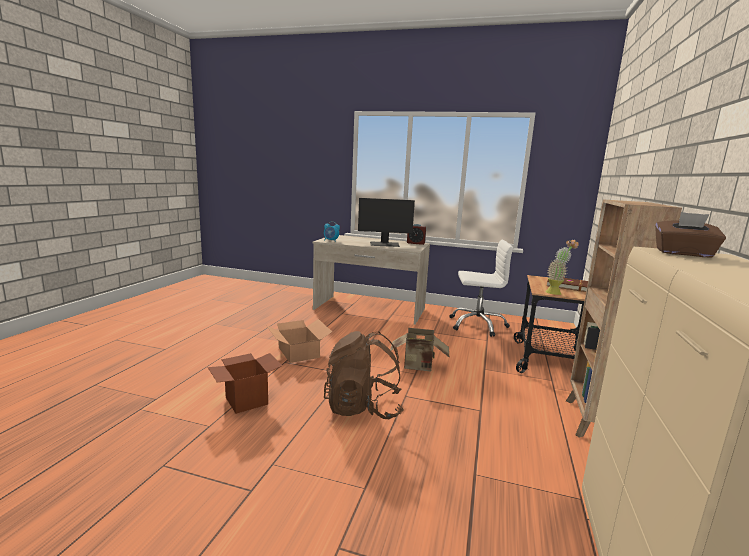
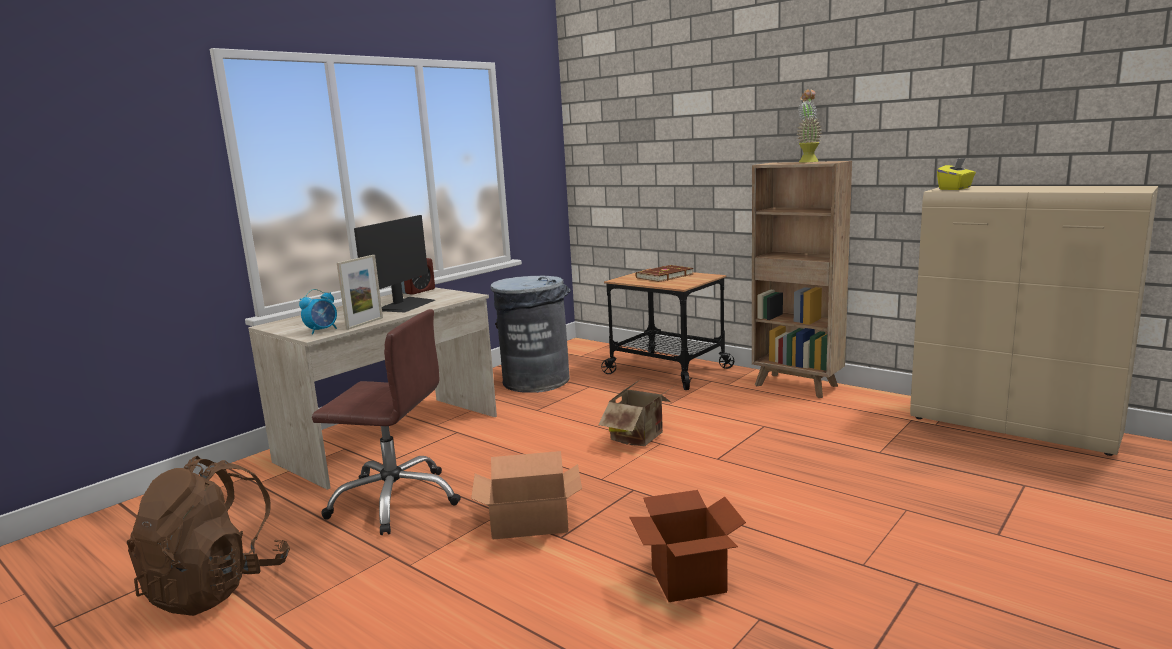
camera: 65 degrees left, 0 degrees up
(308, 322) = (395, 500): none -> brown office chair
(346, 243) = (365, 323): none -> picture frame
(363, 408) = (739, 489): brown backpack -> brown backpack (217, 587)
(477, 325) = (536, 381): white office chair -> grey trash can
(556, 292) = (686, 282): potted plant -> potted plant (807, 161)
(683, 253) = (955, 189): brown tissue box -> yellow tissue box

